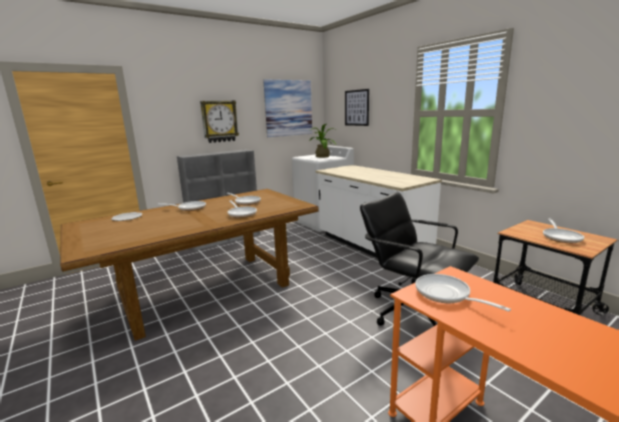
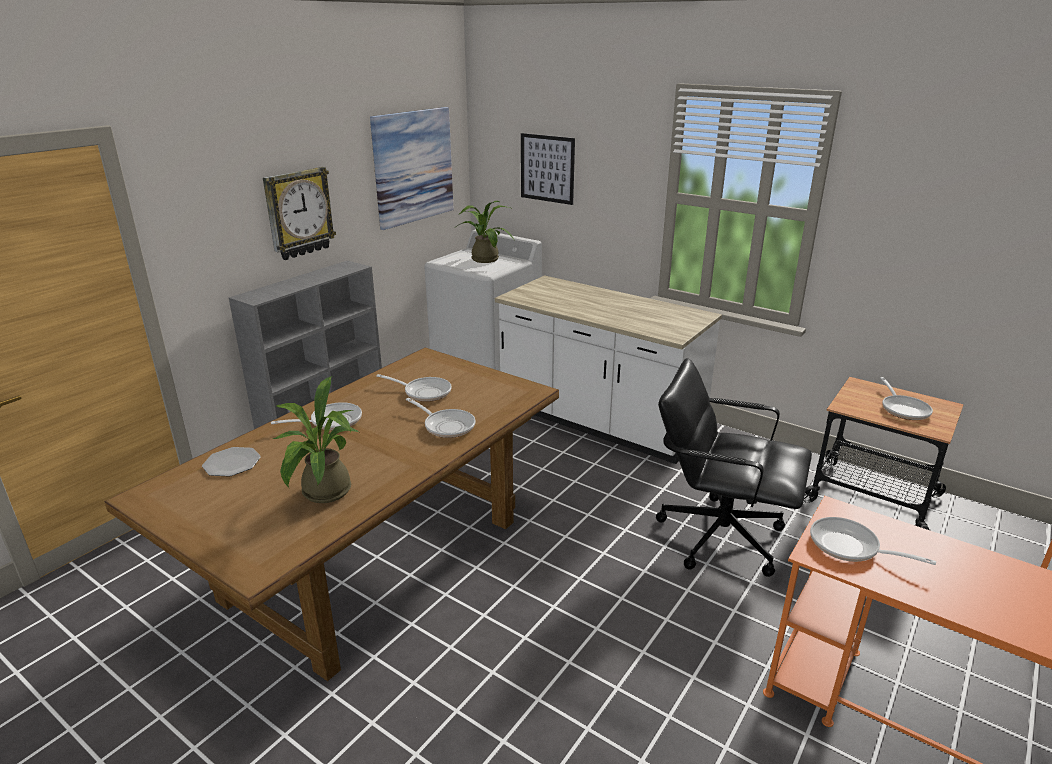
camera: 20 degrees left, 10 degrees up
(149, 231) = (322, 494): none -> potted plant

